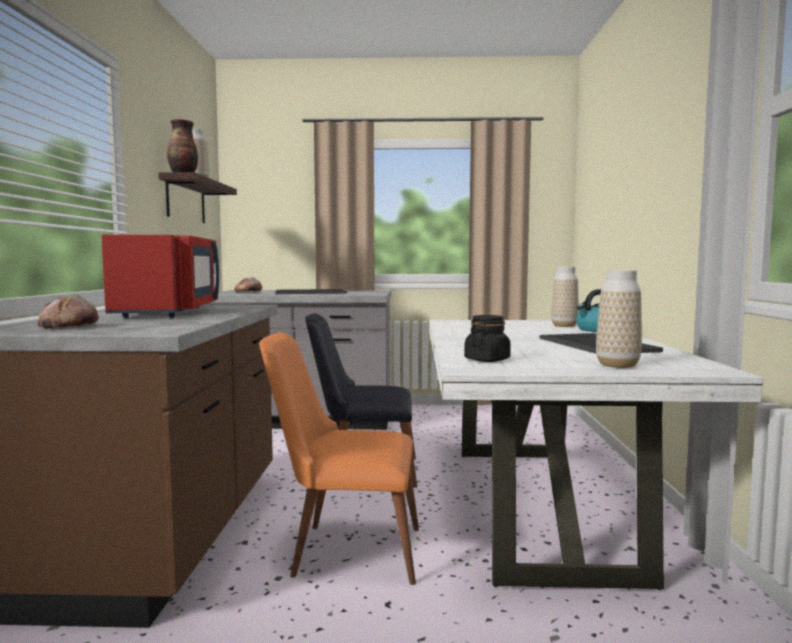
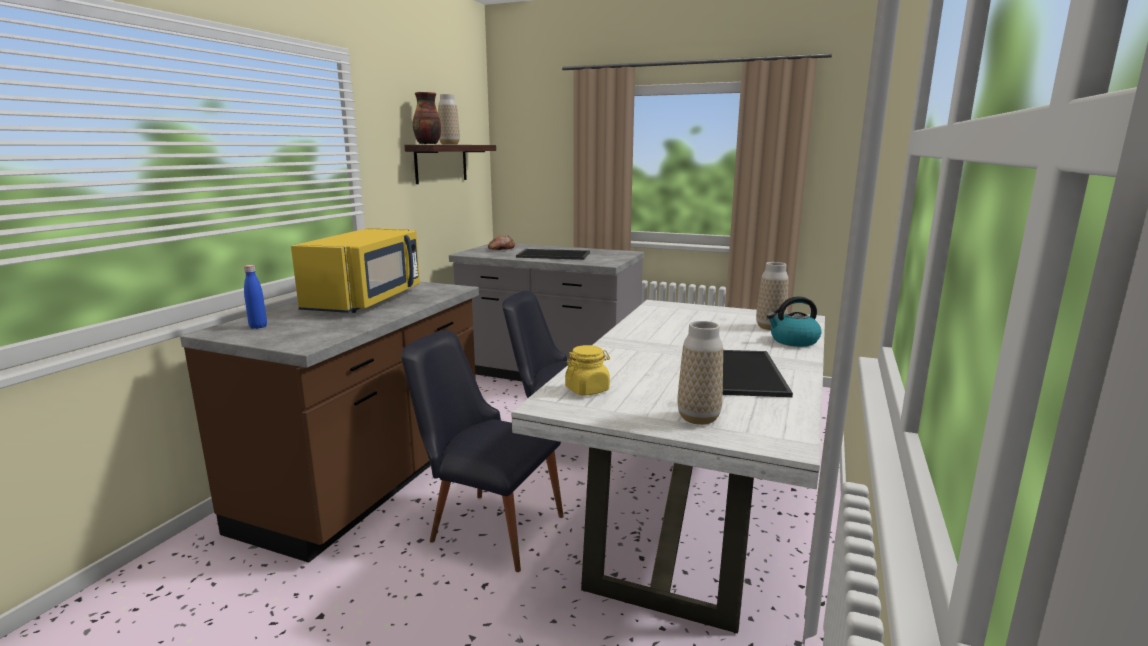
camera: 20 degrees right, 10 degrees up
(68, 326) = (258, 327): bread -> blue bottle
(170, 312) = (367, 300): red microwave -> yellow microwave
(344, 550) = (487, 524): orange chair -> black chair
(487, 360) = (587, 389): black jar -> yellow jar

